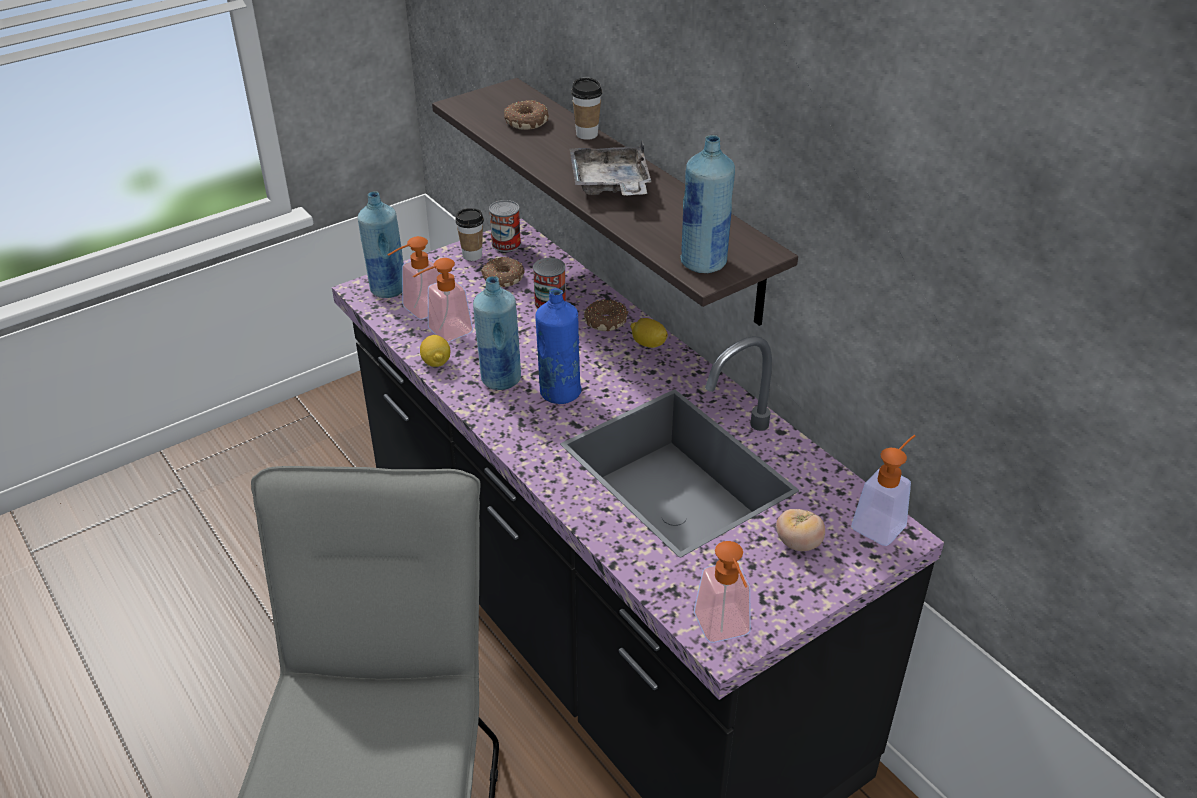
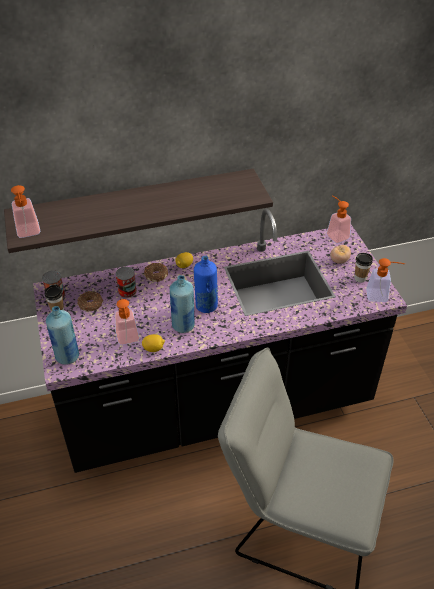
camera: 70 degrees left, 5 degrees up
(418, 311) = (99, 347): soap dispenser -> soap dispenser (29, 233)
(525, 121) = (65, 217): donut -> none
(587, 134) = (97, 199): cup -> cup (360, 278)
(610, 185) = (157, 204): grey tray -> none
(703, 263) = (246, 194): blue bottle -> none

